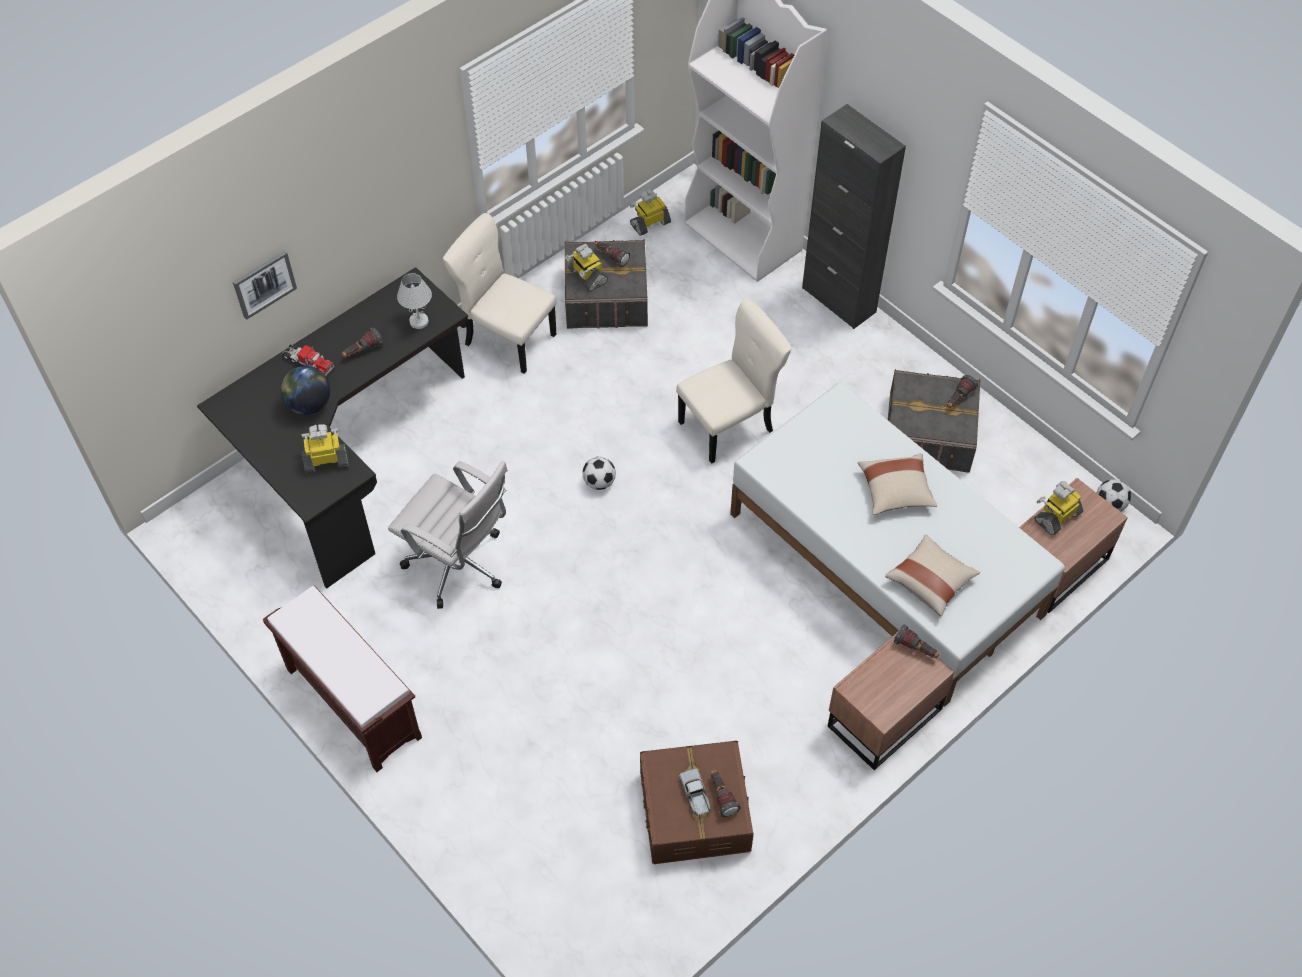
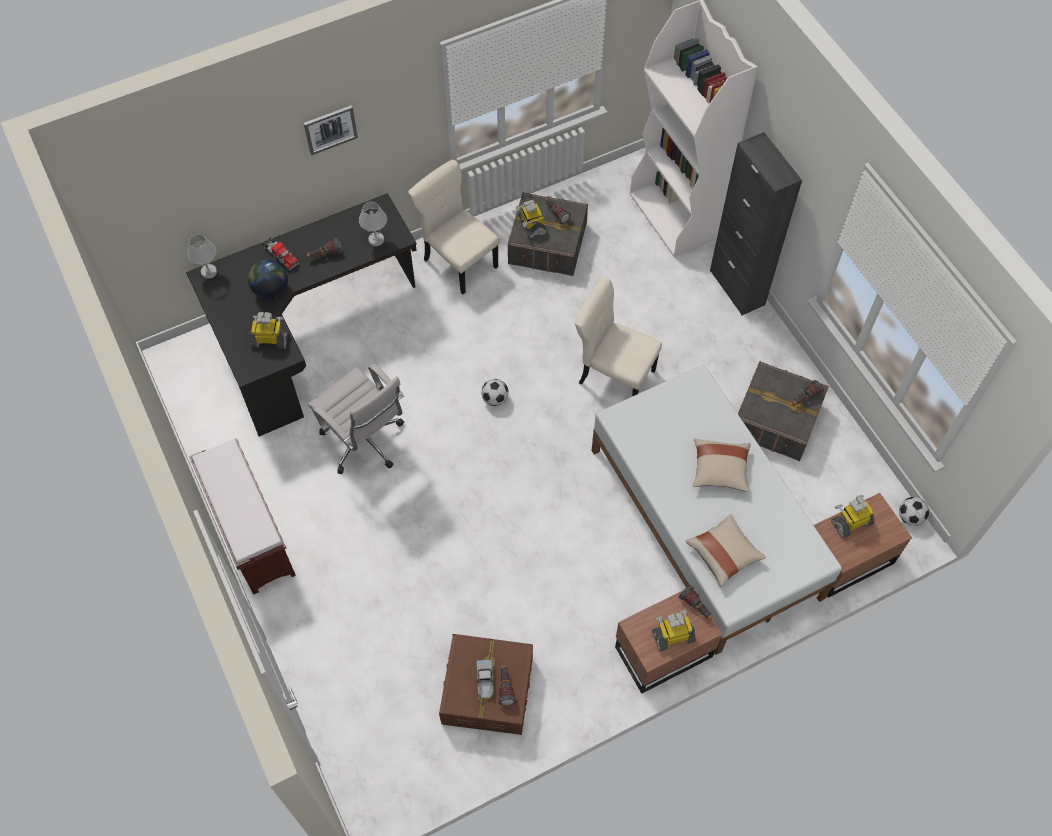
camera: 15 degrees right, 5 degrees up
(225, 399) = (209, 272): none -> white table lamp
(264, 284) = (250, 188): picture -> picture (330, 129)
(650, 223) = (602, 188): toy robot -> toy robot (673, 636)
(729, 425) = (614, 375): beige chair -> beige chair turned 135 degrees counterclockwise

